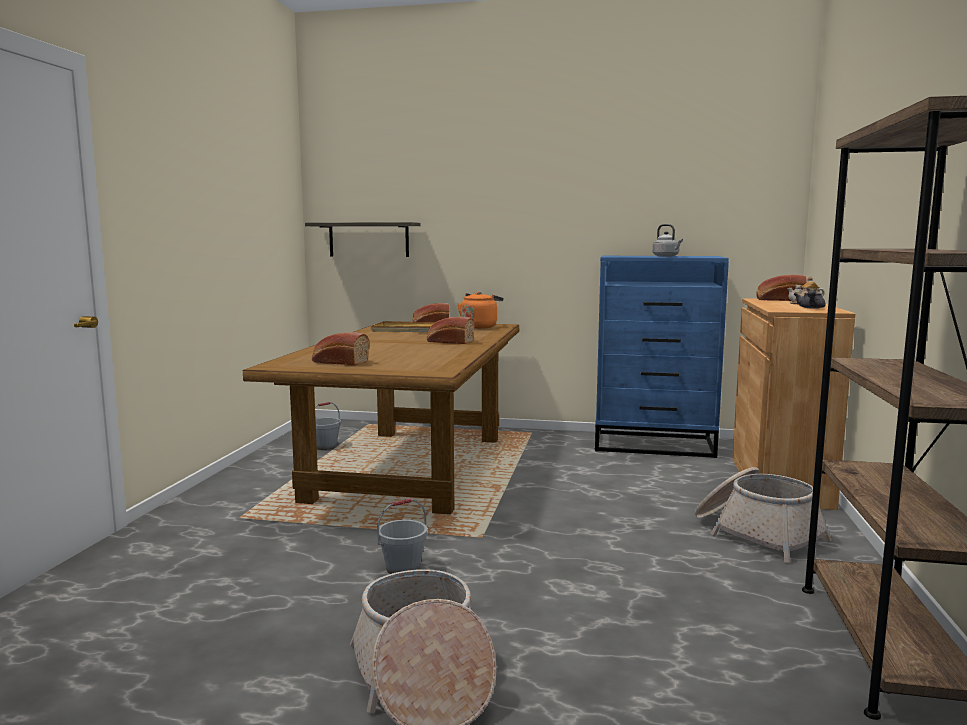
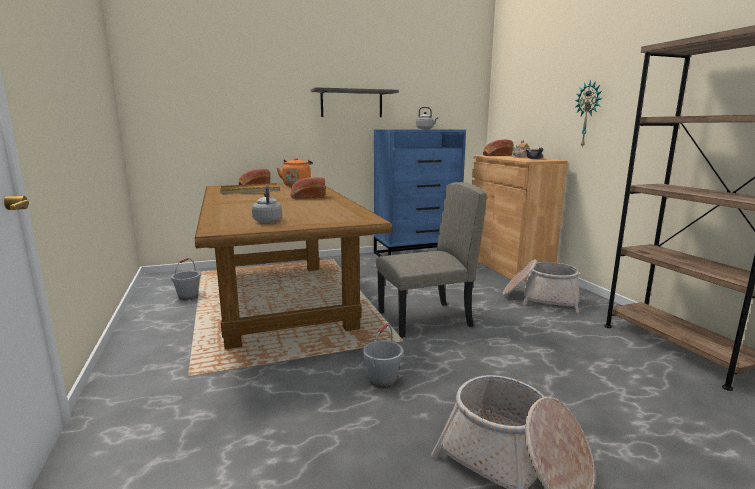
camera: 30 degrees left, 5 degrees up
(338, 362) = (267, 221): bread -> grey kettle
(368, 239) = (186, 117): shelf -> shelf (351, 103)
(543, 522) = (425, 319): none -> beige chair
(878, 238) = (588, 114): none -> wall clock

